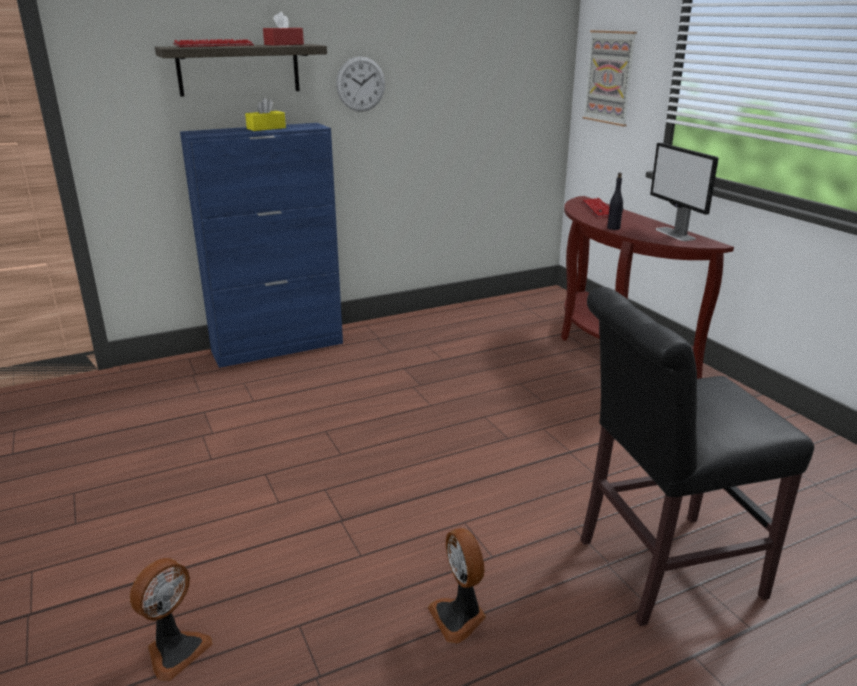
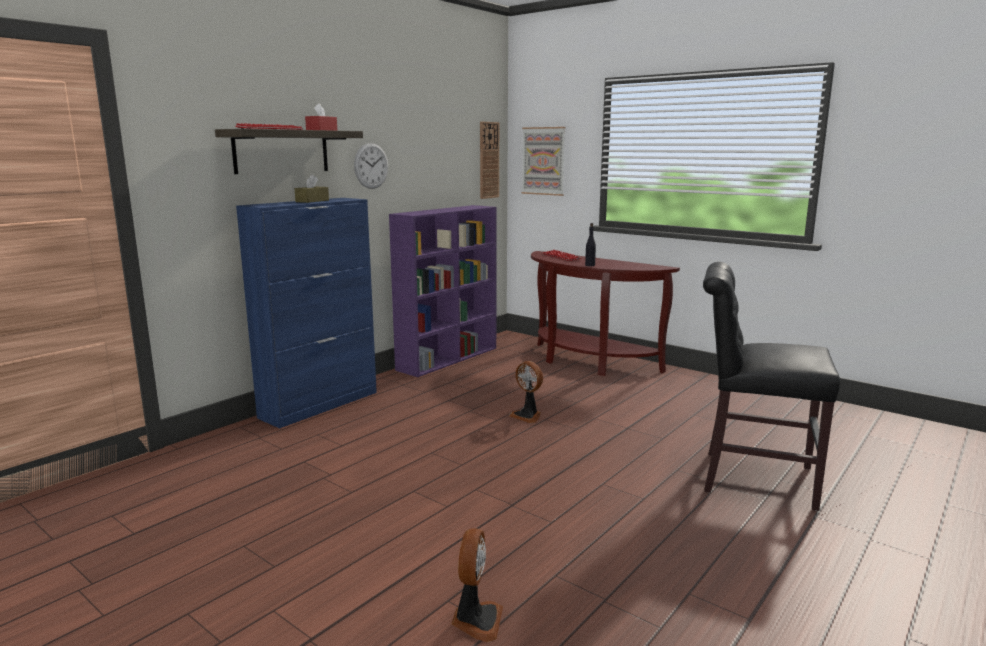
camera: 25 degrees left, 10 degrees down
(266, 128) = (312, 201): yellow tissue box -> brown tissue box
(456, 313) = (449, 358): none -> purple bookcase
(459, 617) = (660, 537): fan -> fan (527, 416)
(542, 74) = (488, 160): none -> wall clock
(659, 569) = (750, 478): black chair -> black chair turned 60 degrees clockwise
(675, 234) = (634, 265): monitor -> none

